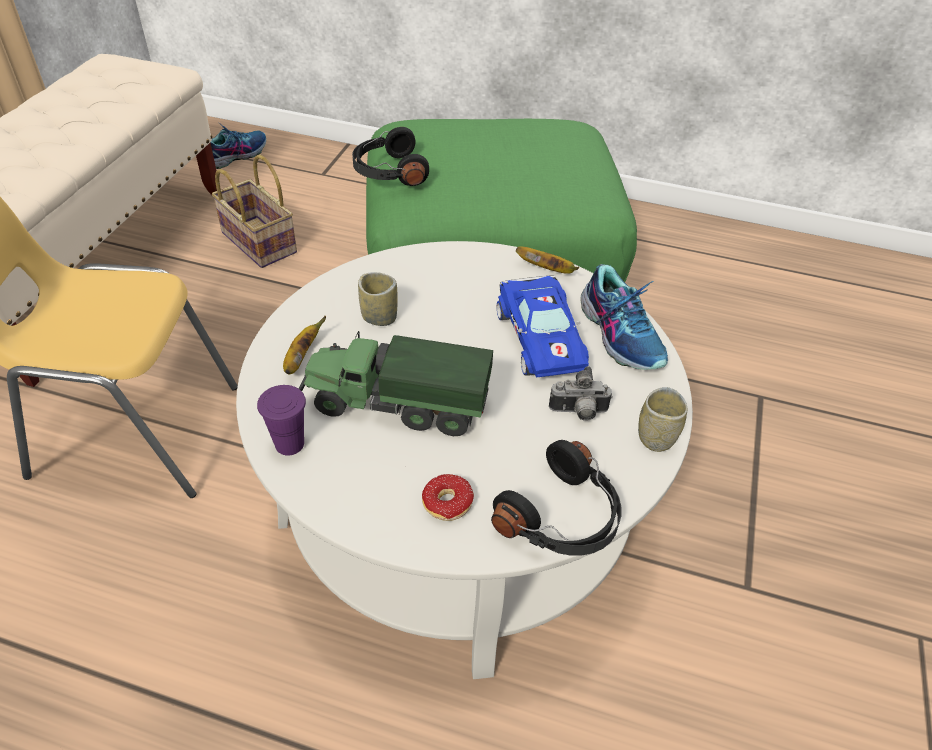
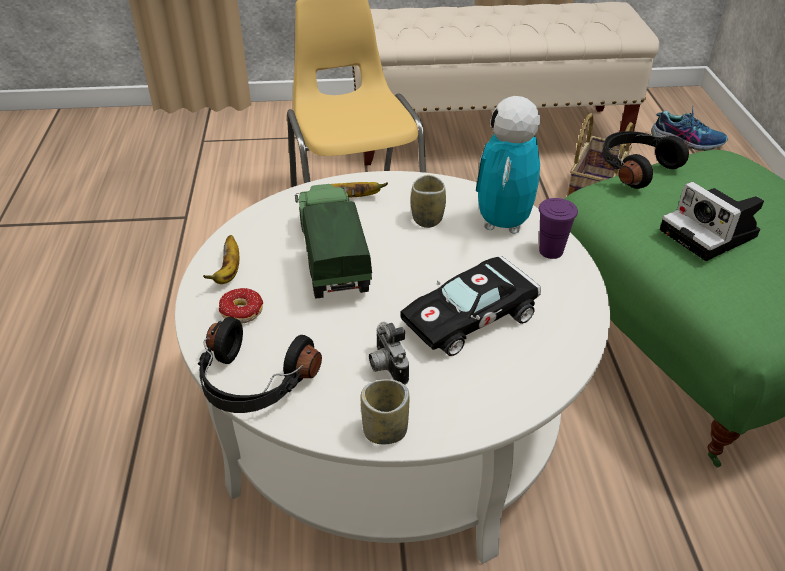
camera: 70 degrees right, 5 degrees down
(289, 444) = (265, 220): purple cup -> purple cup (551, 251)
(420, 272) = (503, 223): none -> toy robot
(505, 176) = (711, 234): none -> camera
(539, 337) = (473, 317): blue toy car -> black toy car
(547, 269) = (580, 298): banana -> banana (228, 271)
(621, 334) = (523, 375): shoe -> none

